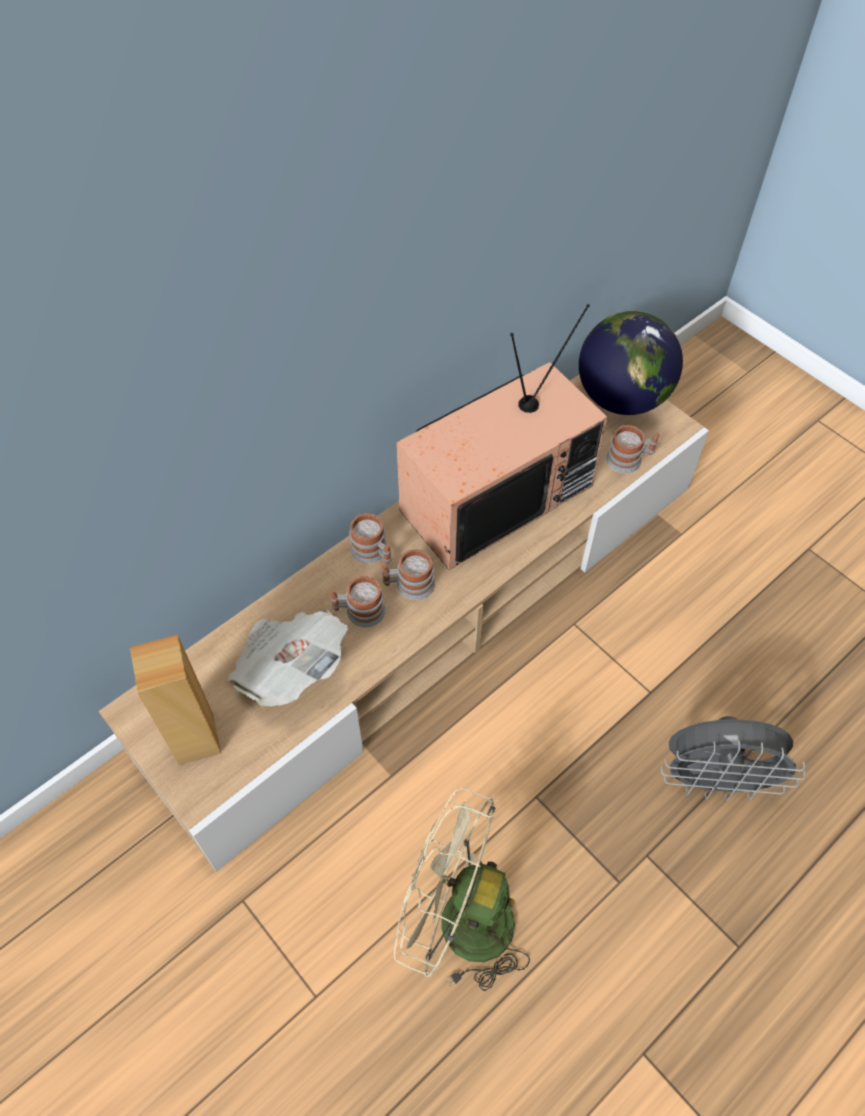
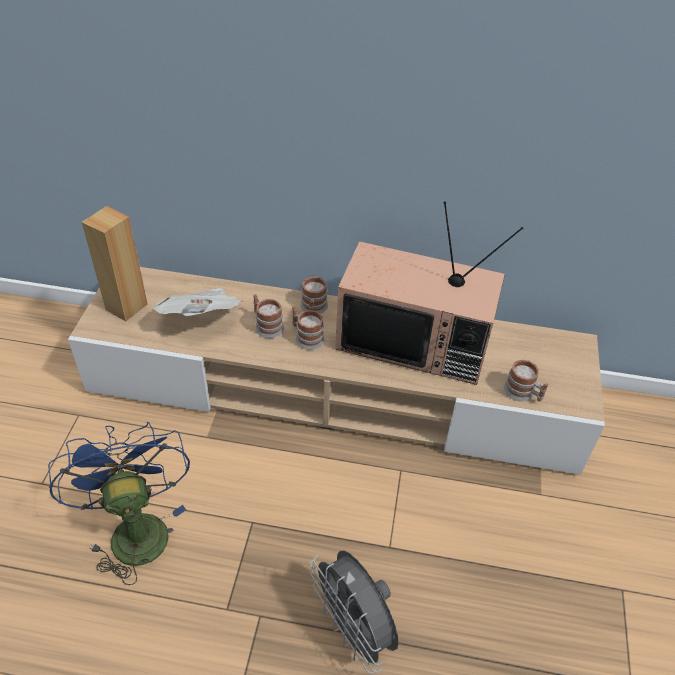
camera: 50 degrees right, 10 degrees down
(459, 921) = (135, 528): beige fan -> blue fan
(622, 398) = (571, 362): globe -> none

